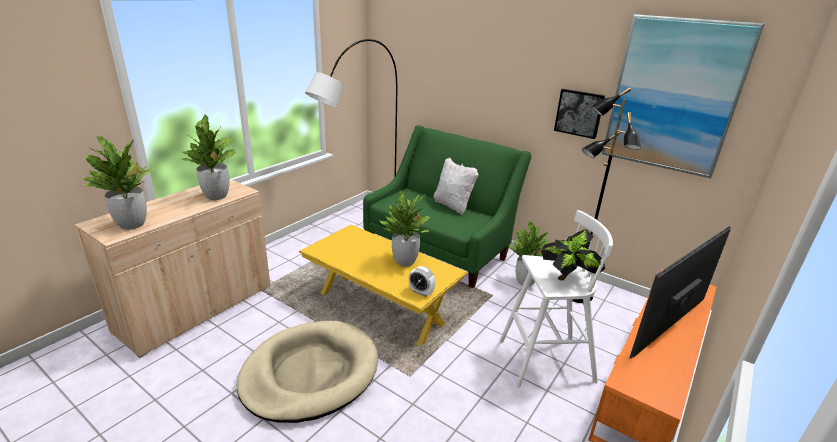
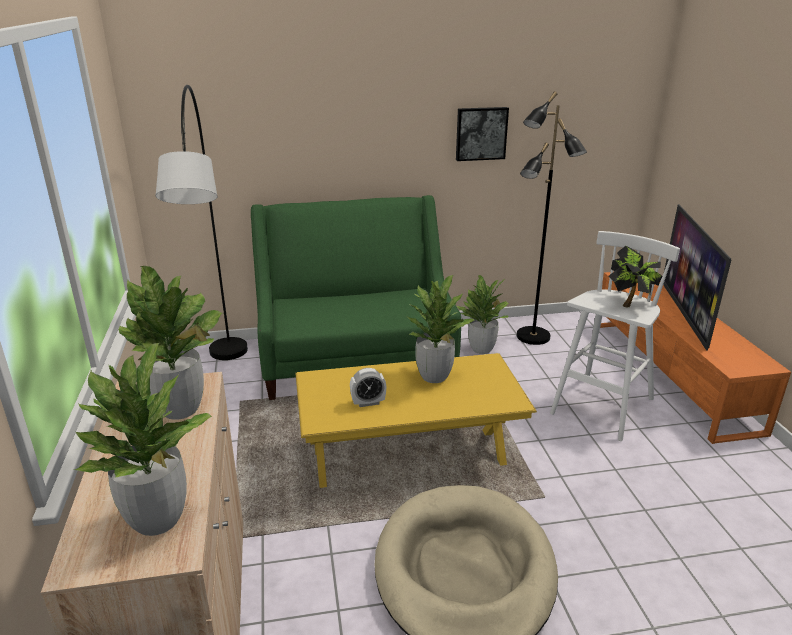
camera: 45 degrees left, 0 degrees up
(421, 292) = (505, 395): alarm clock -> alarm clock (368, 403)
(453, 206) = (367, 295): white pillow -> none
(673, 96) = (574, 94): picture -> none

